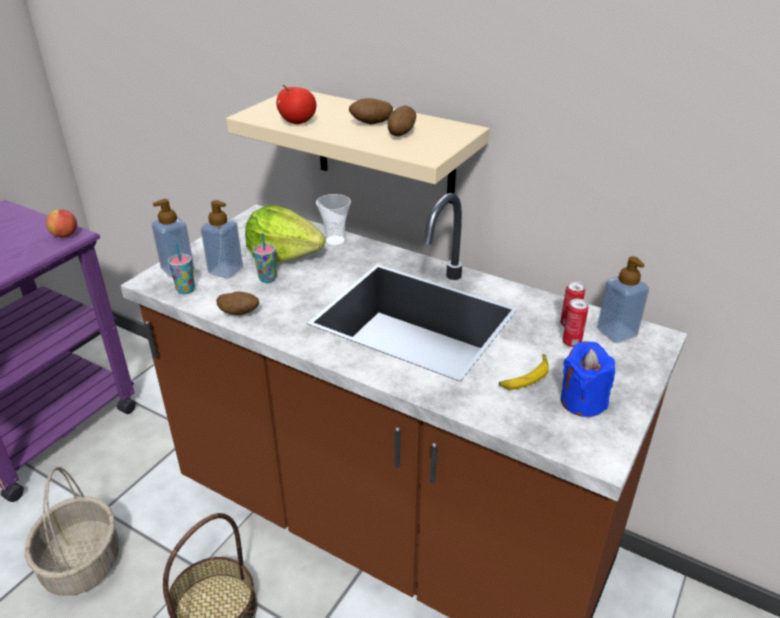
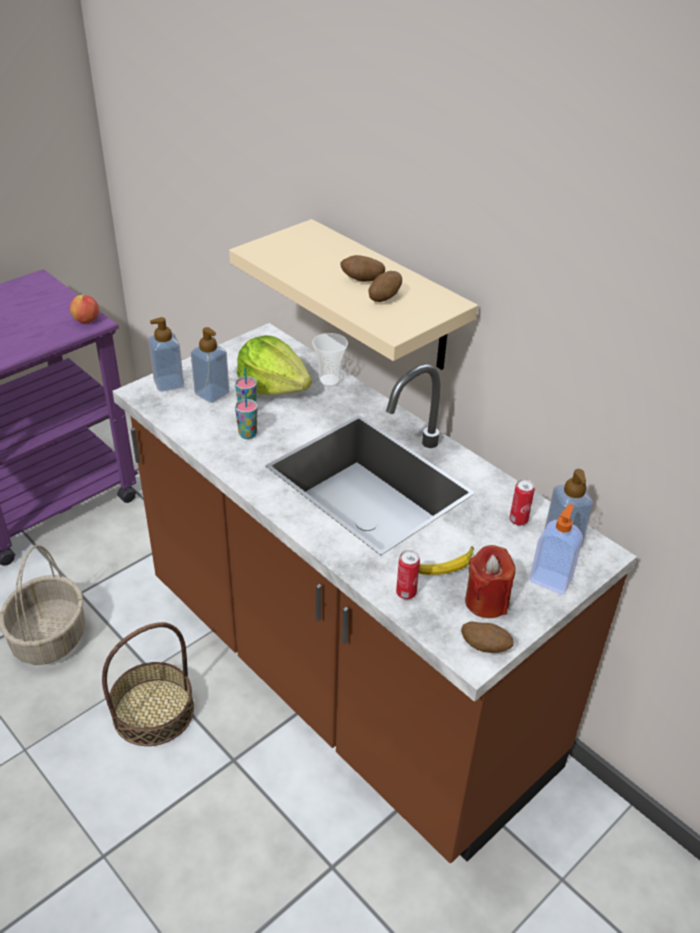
camera: 15 degrees right, 5 degrees up
(185, 290) = (168, 408): cup -> cup (247, 434)
(239, 313) = (207, 442): potato -> potato (485, 647)
(297, 122) = (293, 266): apple -> none
(571, 343) = (510, 540): can -> can (406, 593)
(582, 401) = (486, 601): blue candle -> red candle
(627, 369) = (551, 579): none -> soap dispenser

